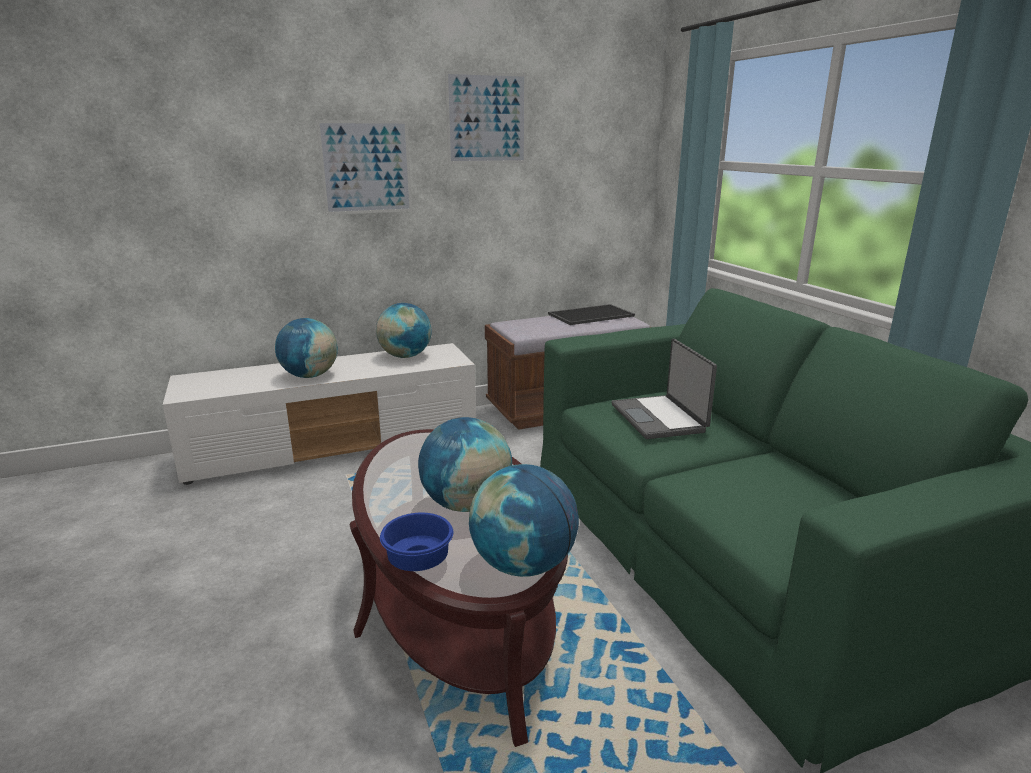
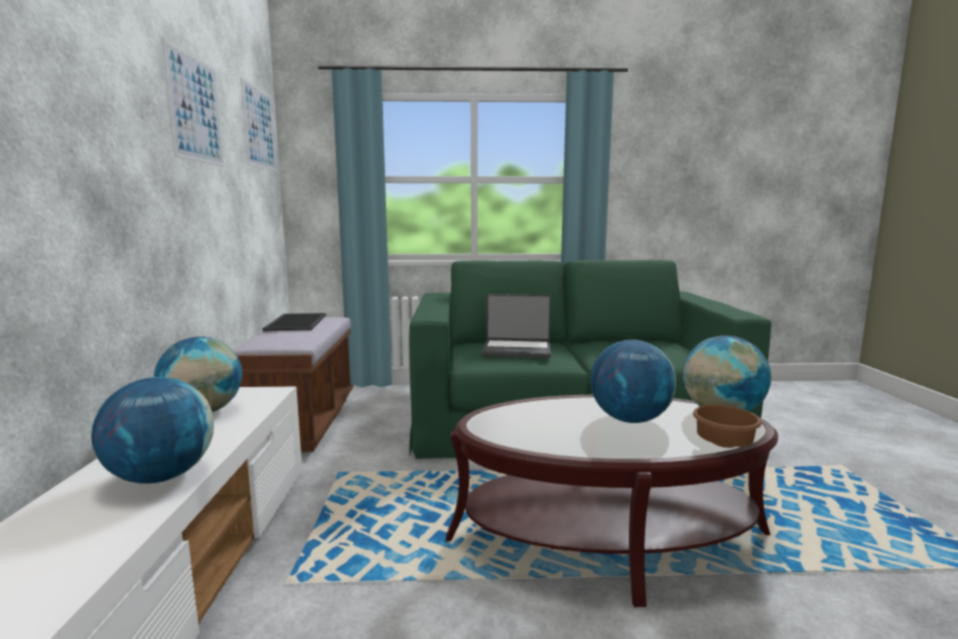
camera: 70 degrees left, 10 degrees down
(366, 167) = (103, 144): picture -> picture (259, 128)
(420, 560) = (721, 443): blue bowl -> brown bowl

